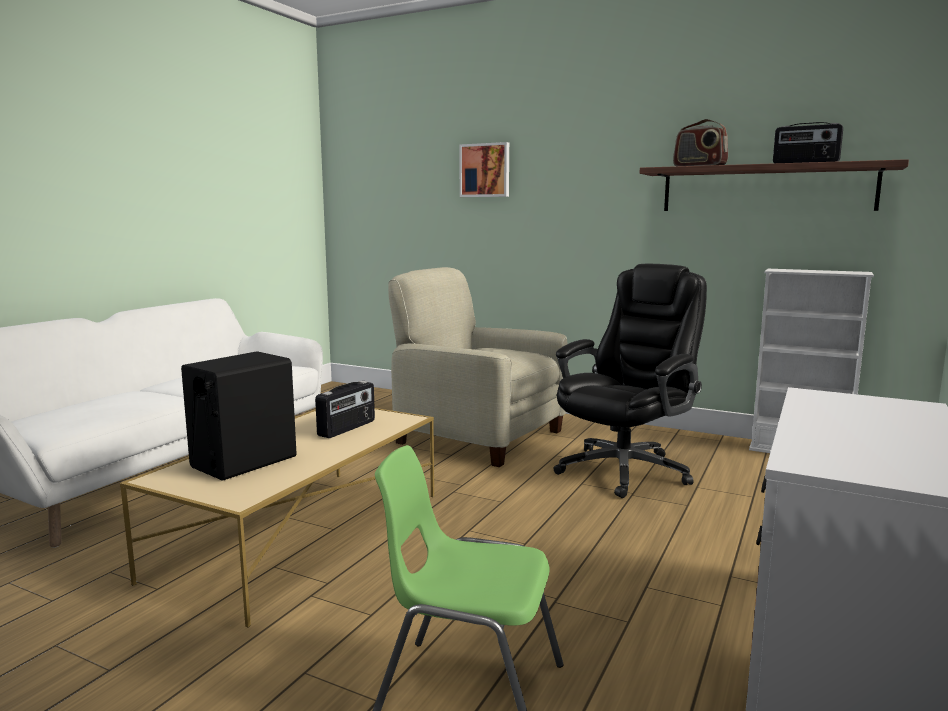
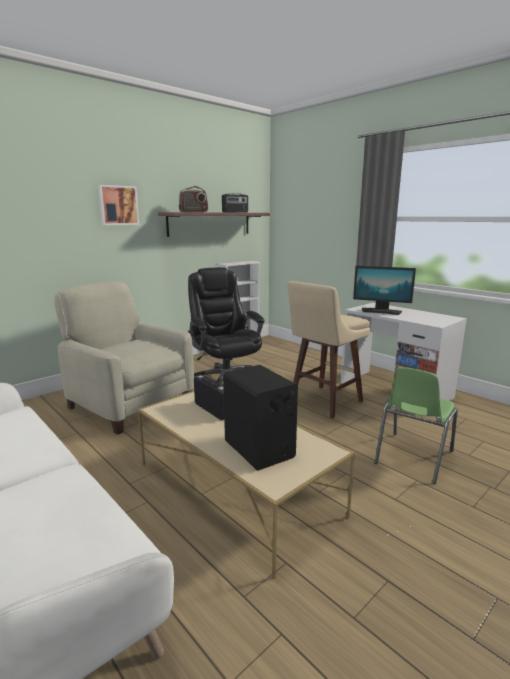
camera: 70 degrees left, 5 degrees up
(478, 436) = (130, 403): beige armchair -> beige armchair turned 75 degrees clockwise
(485, 170) = (37, 207): picture -> picture (118, 205)
(633, 565) = (323, 402): none -> beige stool
(836, 412) = (381, 311): none -> monitor

